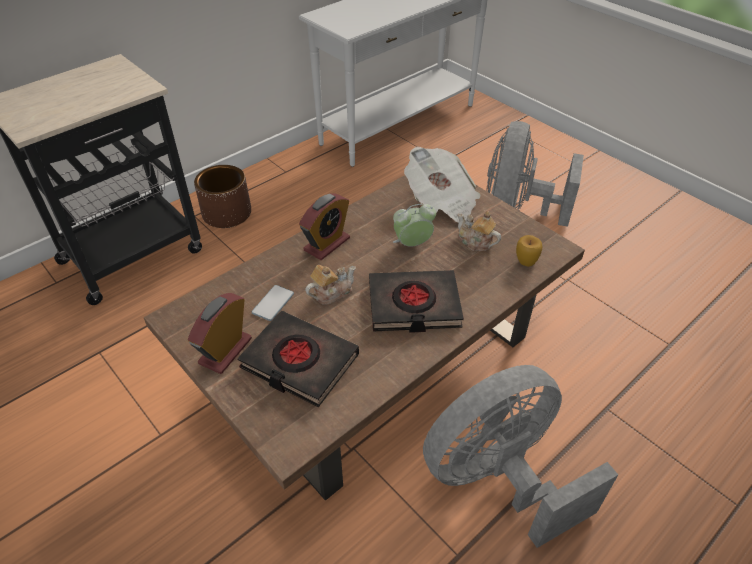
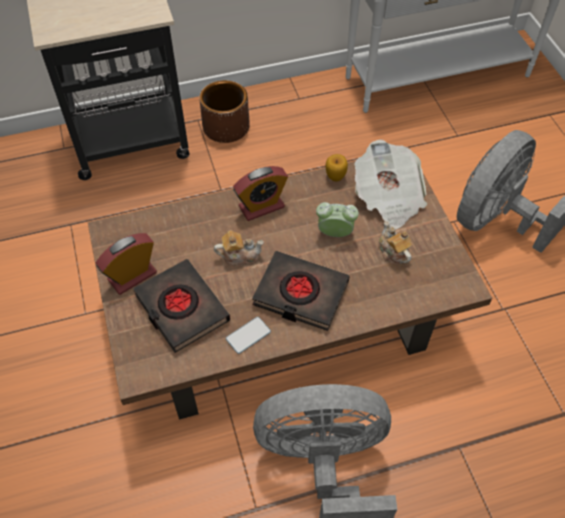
camera: 25 degrees right, 10 degrees up
(273, 303) = (188, 247): phone -> phone (248, 335)
(525, 262) = (426, 289): apple -> apple (335, 176)

